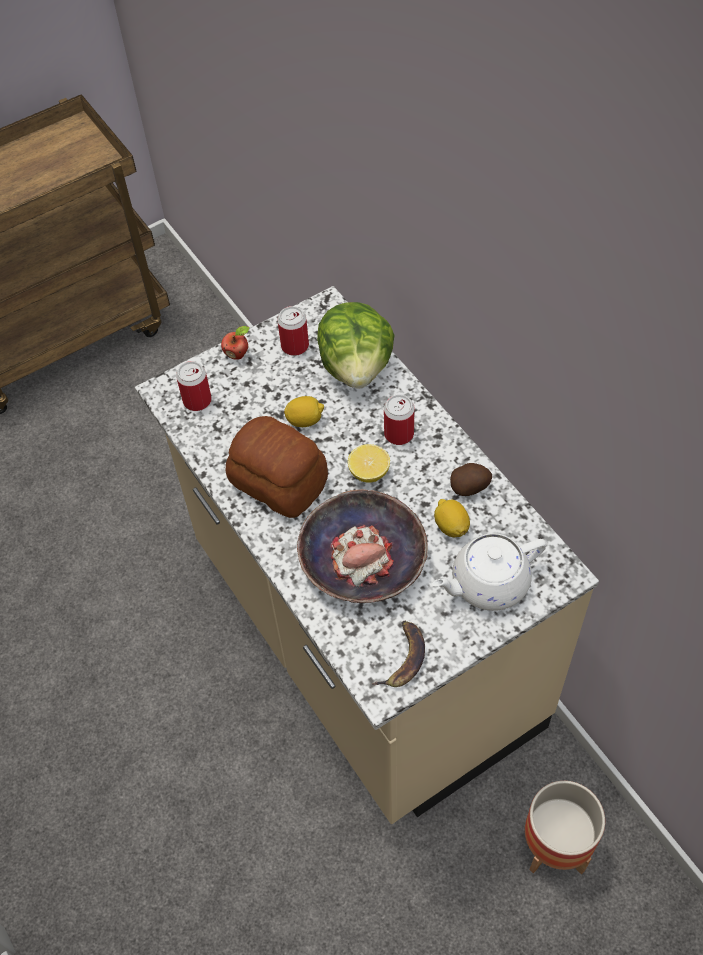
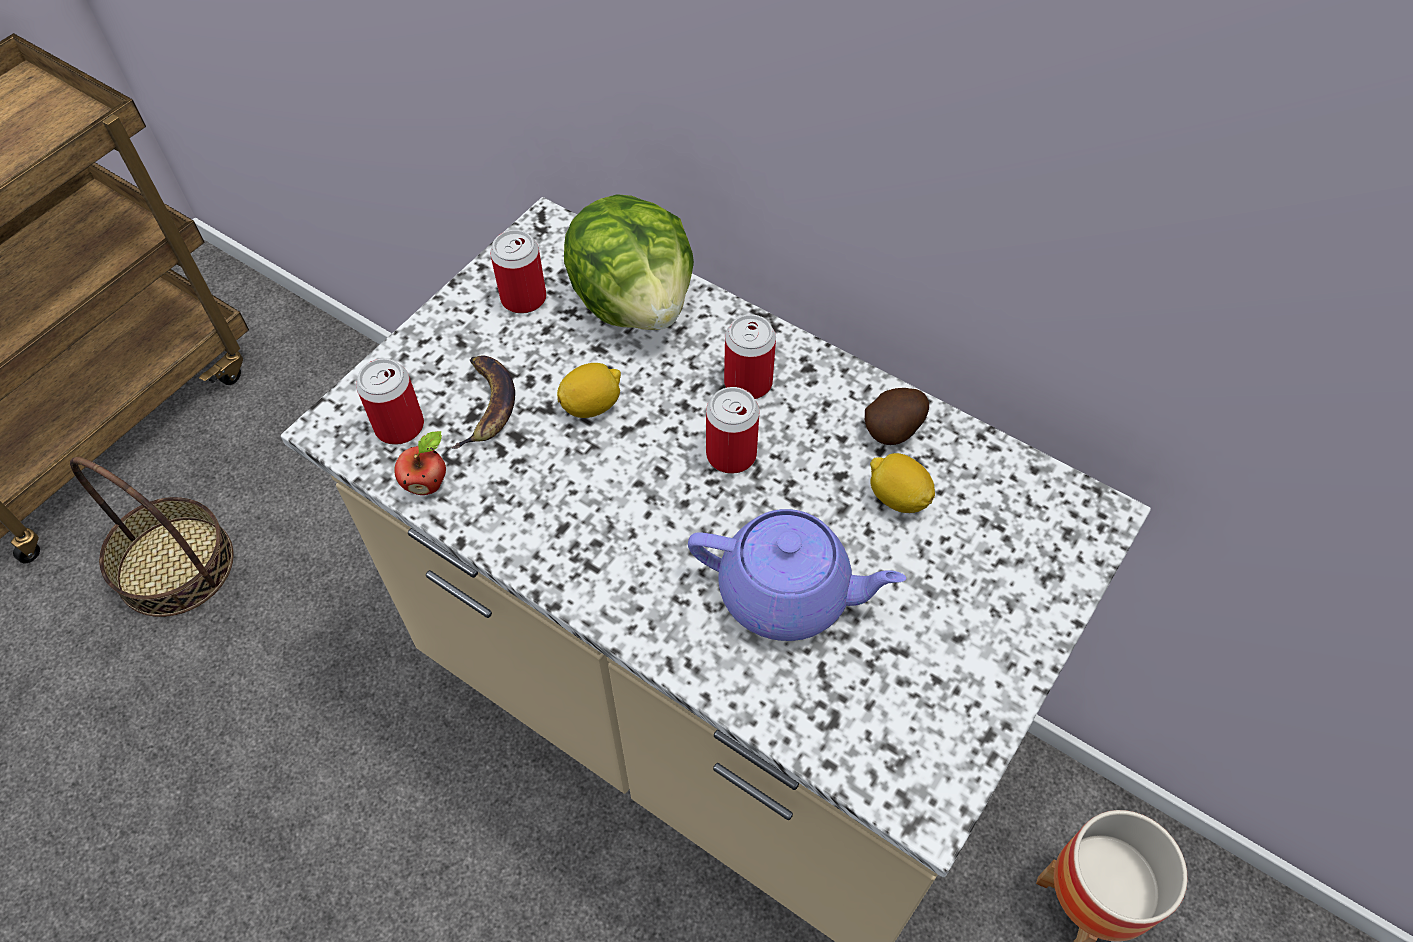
camera: 25 degrees left, 0 degrees up
(78, 443) = (175, 566): none -> basket
(238, 354) = (437, 335): apple -> apple (428, 484)
(278, 480) = (592, 512): bread -> none
(363, 558) = (788, 593): bowl -> purple teapot
(369, 472) = (731, 454): lemon -> can
(403, 657) = (932, 735): banana -> banana (486, 404)
(488, 583) = (997, 566): white teapot -> none

